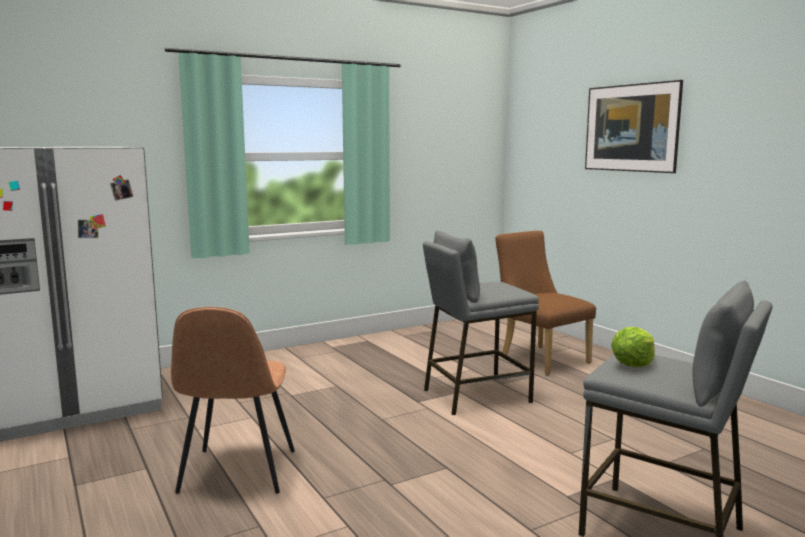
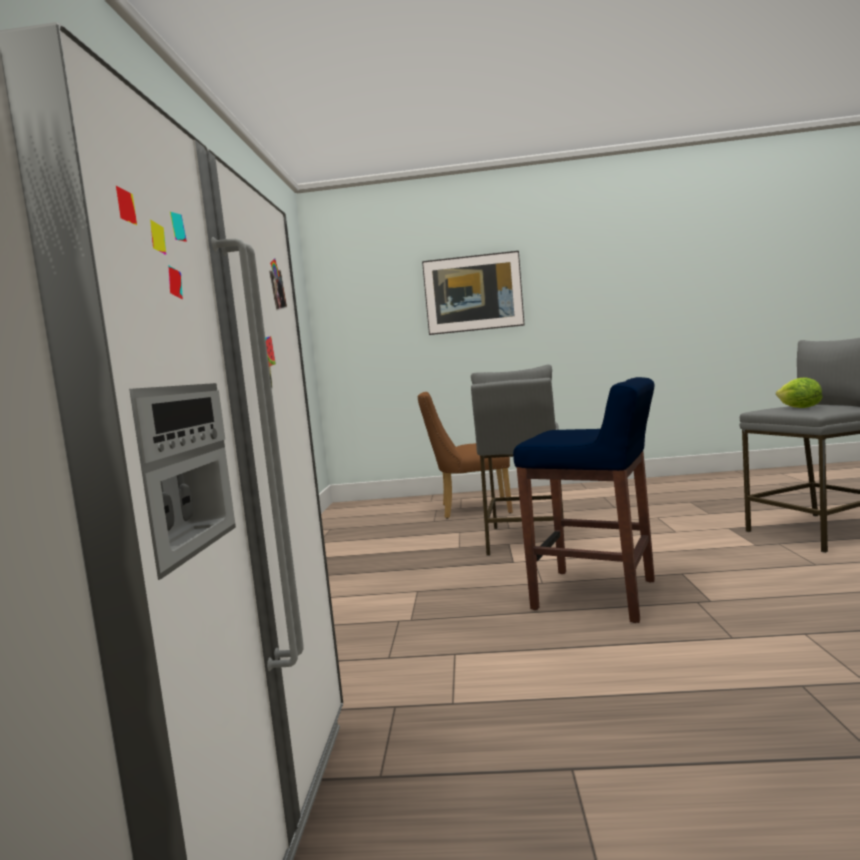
camera: 55 degrees left, 5 degrees down
(237, 473) = (637, 684): brown chair -> none
(370, 441) = (597, 595): none -> blue stool

